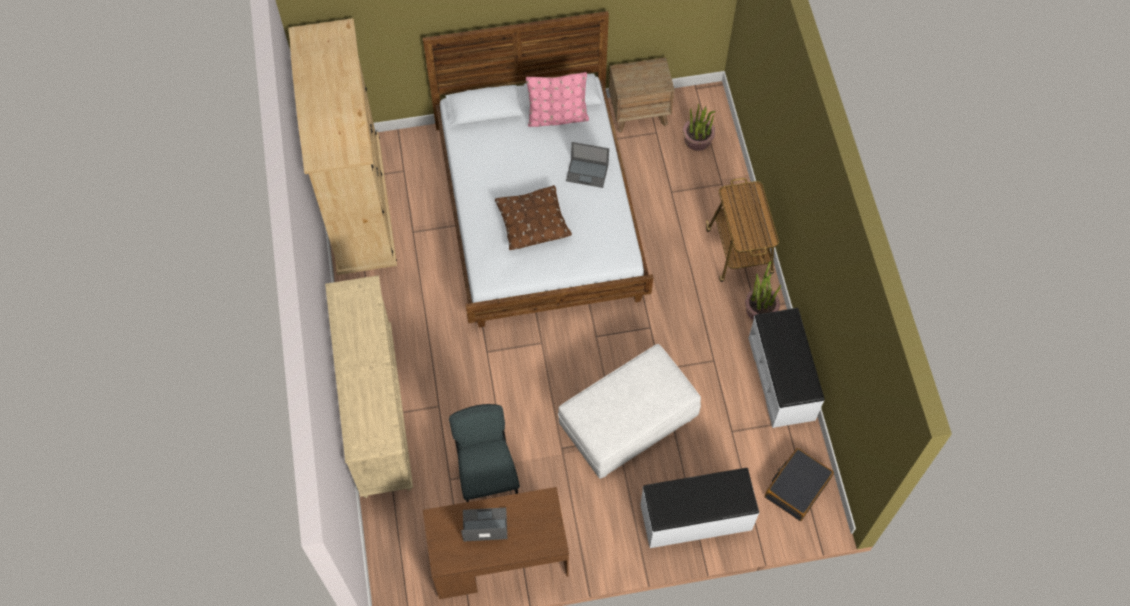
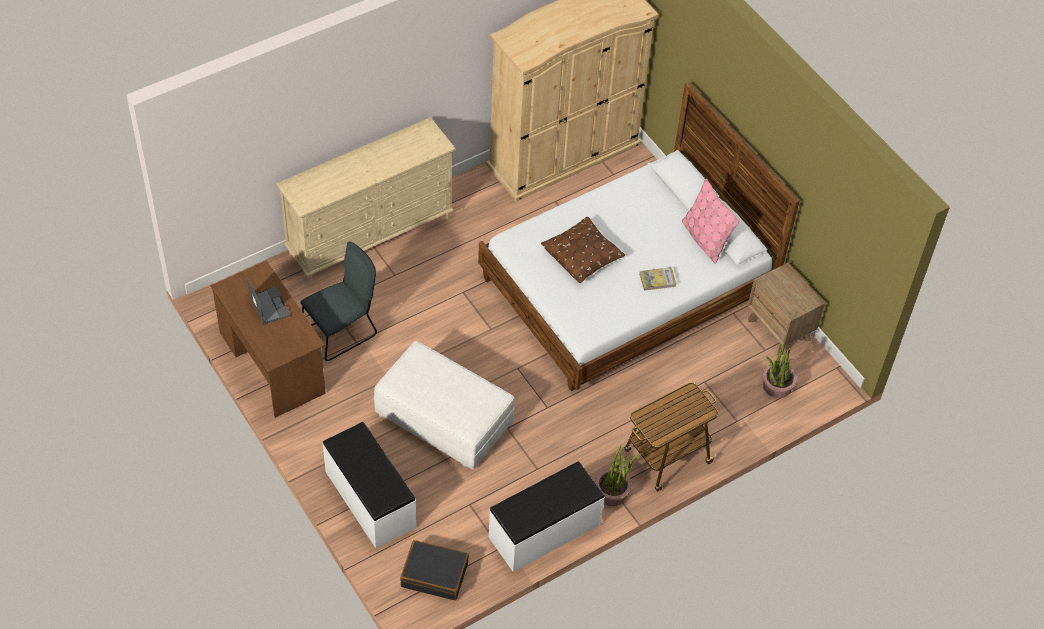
camera: 65 degrees right, 10 degrees down
(587, 172) = (657, 280): laptop -> book

